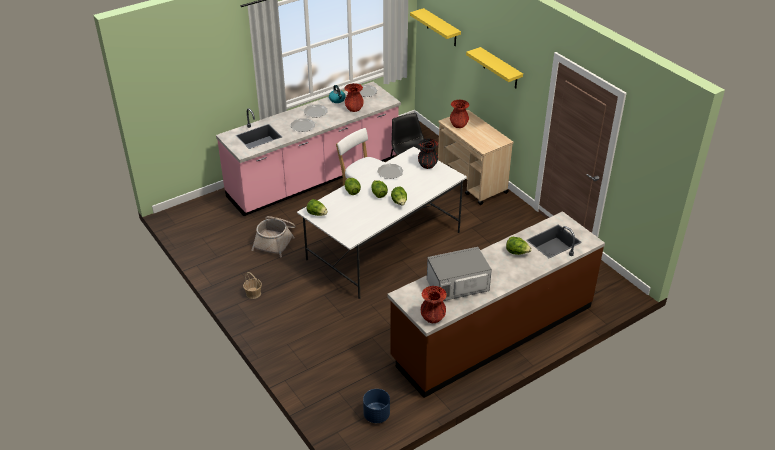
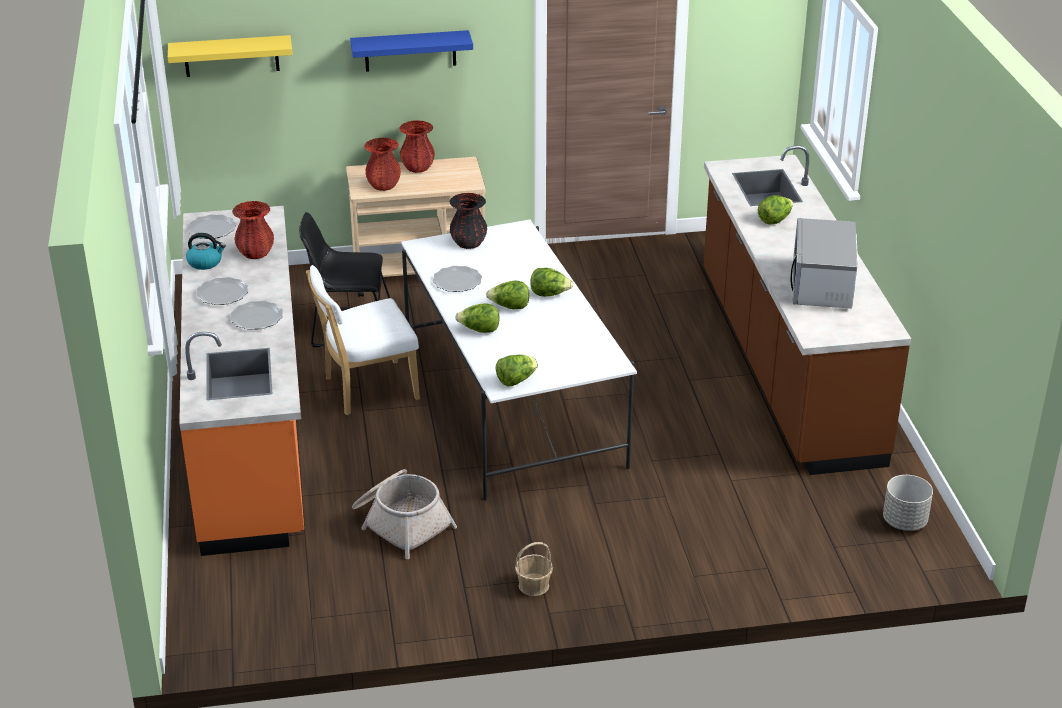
camera: 65 degrees left, 5 degrees down
(314, 178) = (251, 431): pink counter -> orange counter
(376, 415) = (905, 522): blue planter -> grey planter
(432, 317) = (880, 324): red vase -> red vase (417, 168)
(500, 69) = (410, 51): yellow shelf -> blue shelf

